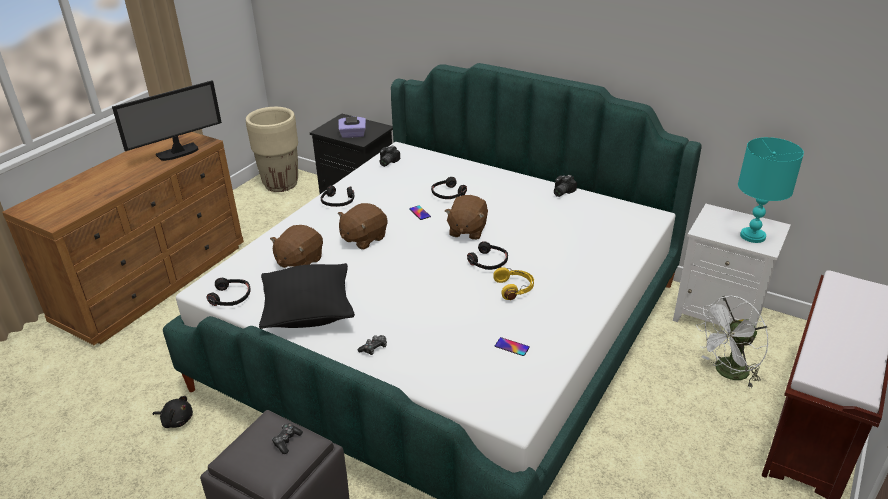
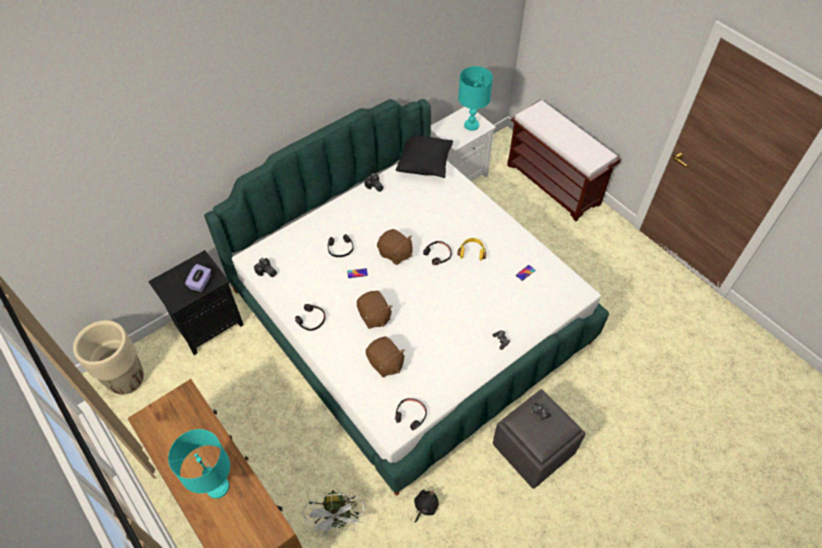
camera: 70 degrees left, 20 degrees up
(105, 181) = (217, 487): none -> turquoise table lamp
(178, 153) = (194, 418): monitor -> none
(309, 314) = (451, 369): black pillow -> black pillow (424, 165)
(727, 373) = (504, 197): white fan -> white fan (339, 521)

